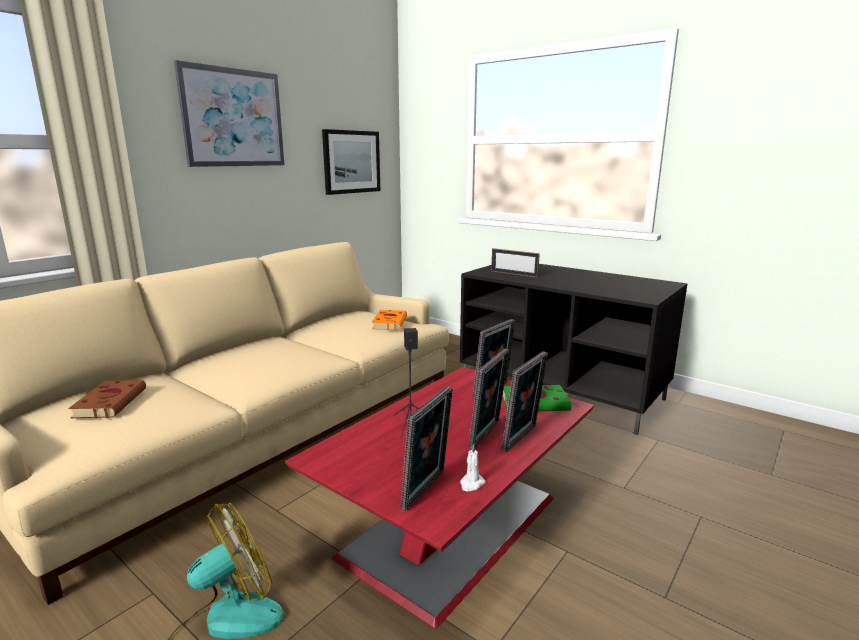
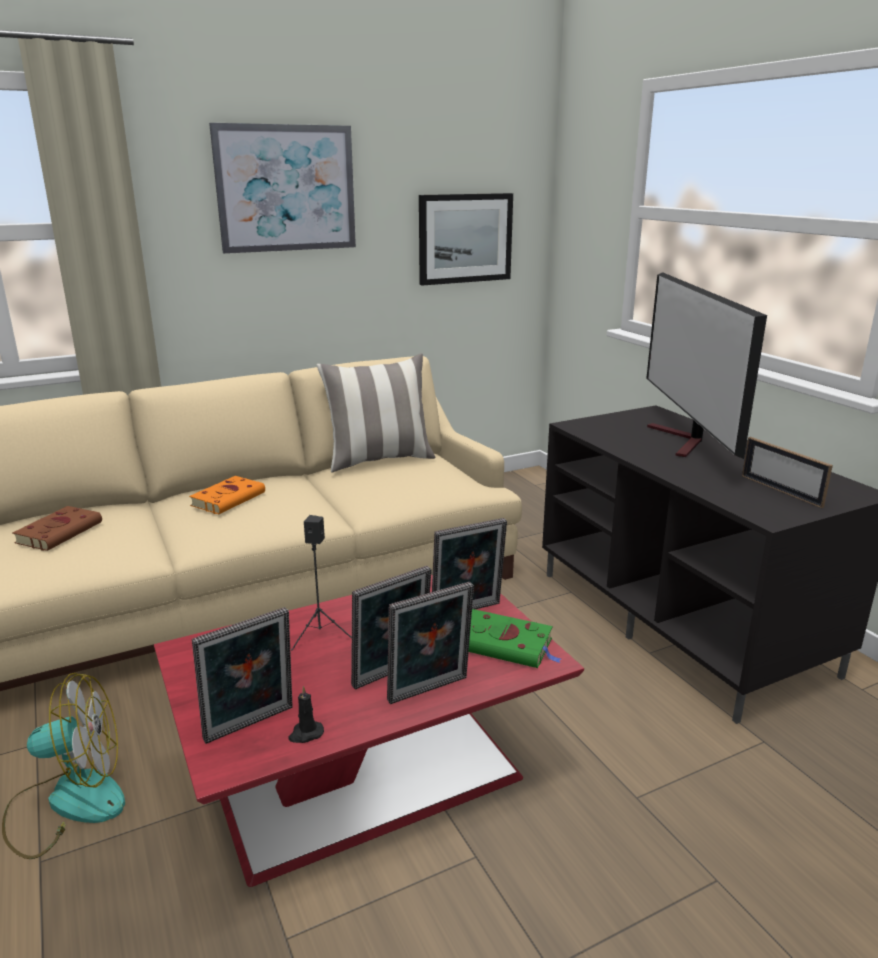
camera: 25 degrees right, 5 degrees up
(335, 318) = (379, 460): none -> pillow
(389, 322) = (437, 479): orange book -> orange book (230, 498)
(471, 484) = (305, 734): white candle -> black candle
(514, 274) = (624, 435): picture frame -> picture frame (780, 491)
(550, 273) = (683, 441): none -> television

